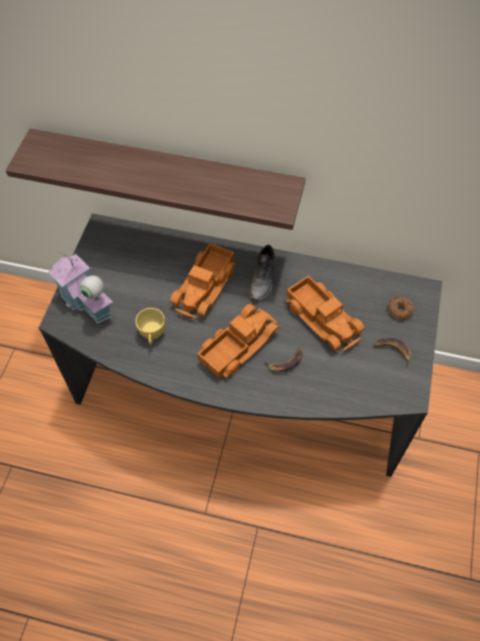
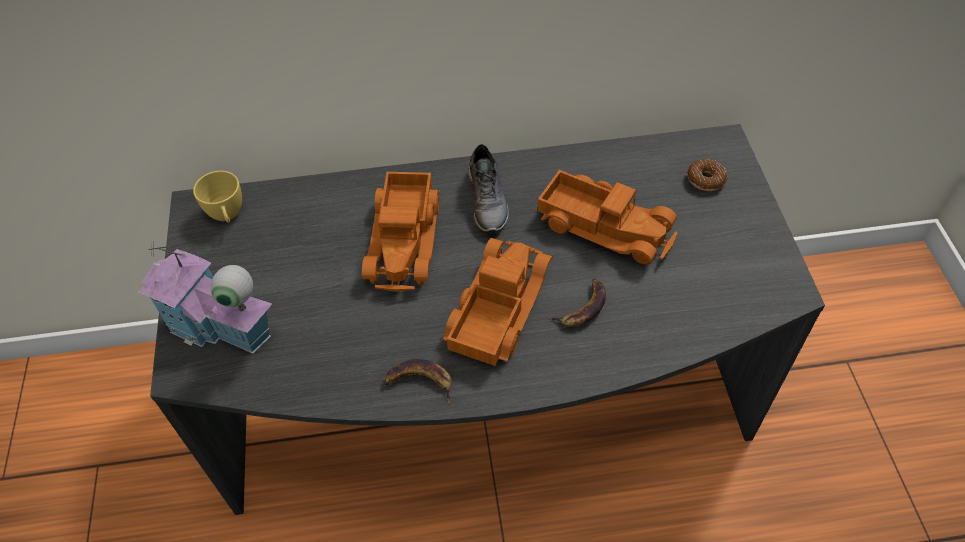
camera: 20 degrees left, 5 degrees down
(152, 335) = (354, 341): yellow cup -> yellow cup (227, 216)
(166, 173) = (286, 76): shelf -> none
(393, 351) = (728, 237): banana -> banana (419, 382)

